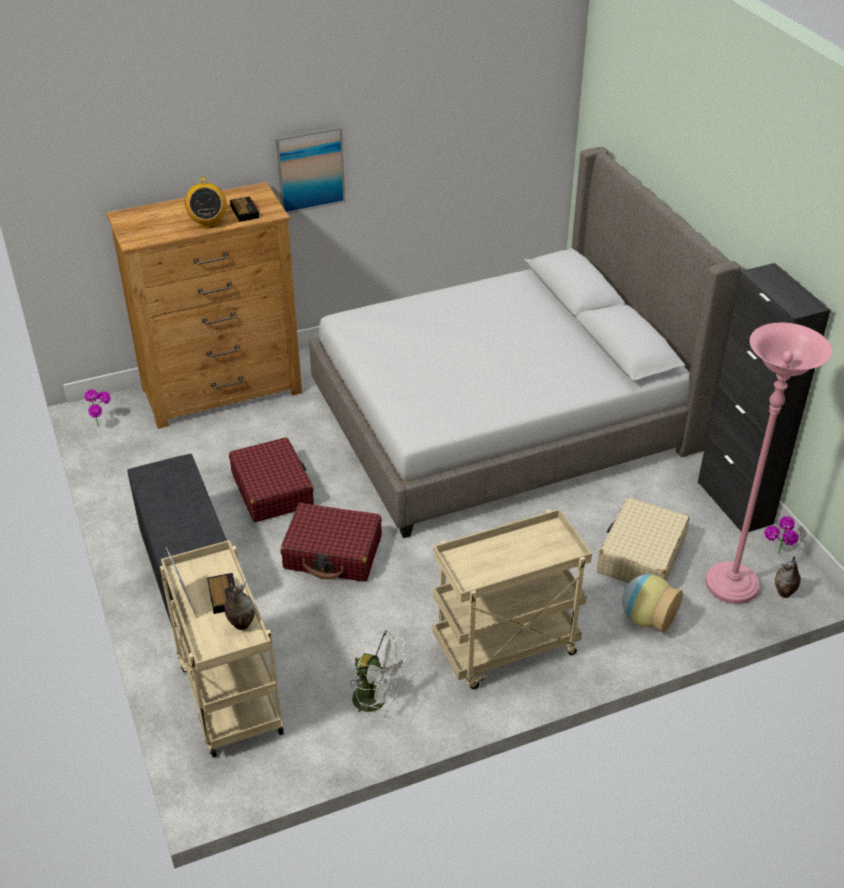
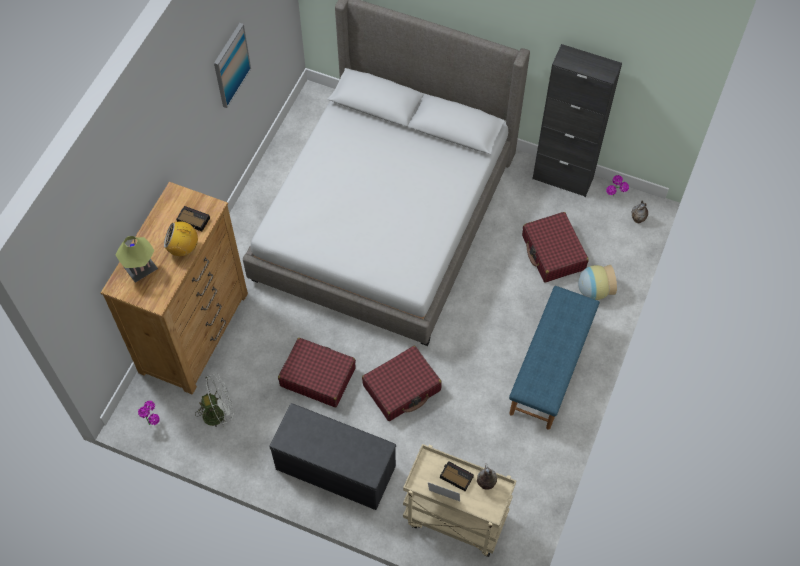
camera: 45 degrees left, 20 degrees up
(156, 216) = (141, 269): none -> table lamp
(208, 223) = (183, 248): radio -> radio turned 150 degrees clockwise
(310, 169) = (186, 149): picture -> picture (231, 65)
(377, 700) = (525, 453): white fan -> white fan (218, 413)
(505, 649) = (551, 368): beige cart -> blue bench
(641, 555) = (553, 253): beige suitcase -> red suitcase
(731, 585) = (611, 235): pink floor lamp -> none

